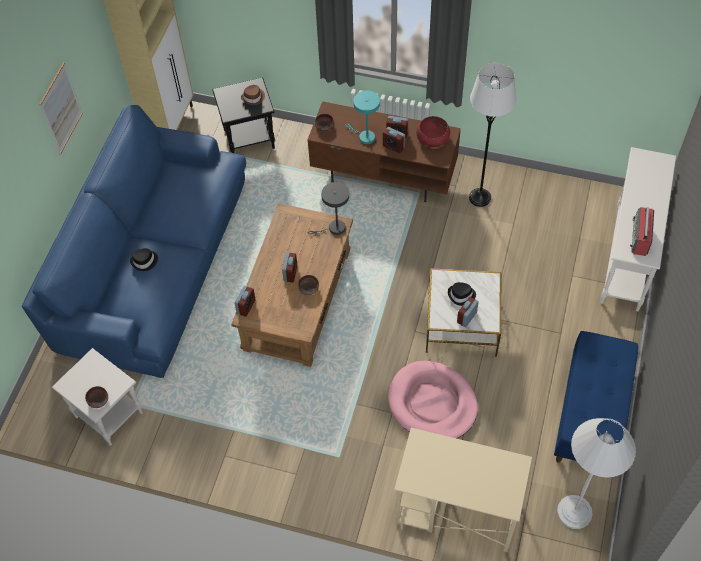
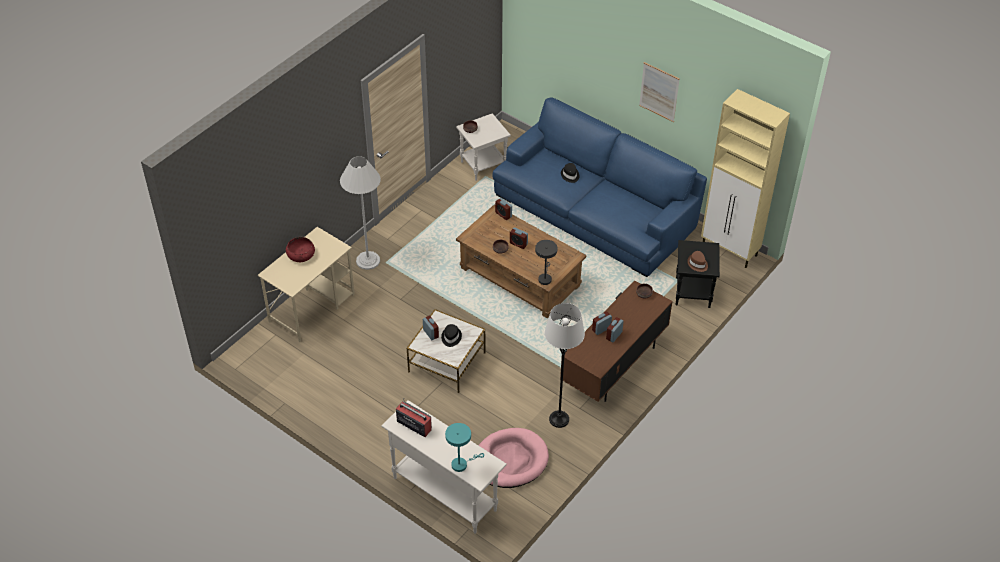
camera: 110 degrees right, 10 degrees down
(364, 137) = (620, 314): turquoise table lamp -> turquoise table lamp (461, 464)
(432, 403) = (393, 322): pink dog bed -> pink dog bed (510, 460)
(433, 137) = (598, 356): red bowl -> red bowl (301, 255)
(574, 512) = (269, 367): white floor lamp -> white floor lamp (368, 260)
(591, 415) = (328, 407): blue bench -> none

